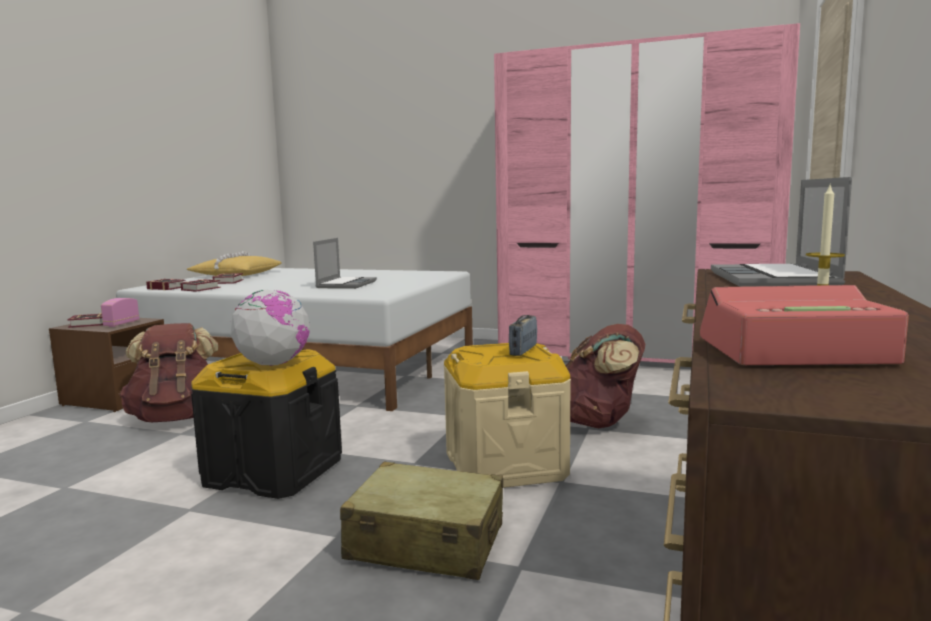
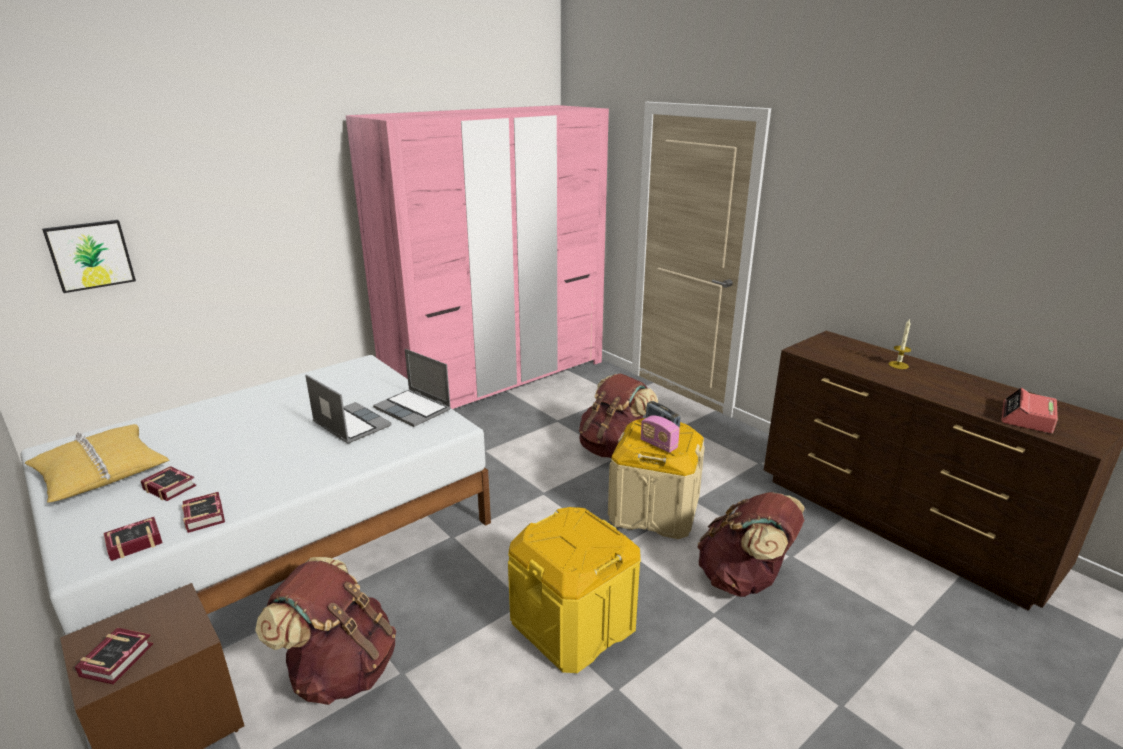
camera: 60 degrees left, 15 degrees up
(121, 324) = (173, 624): radio -> radio (658, 445)
(273, 364) = (601, 536): globe -> none
(273, 472) = (573, 624): black storage box -> yellow storage box
(338, 168) = (90, 255): none -> picture
(426, 542) = (744, 579): beige suitcase -> brown backpack
(774, 279) = (845, 354): laptop -> laptop (414, 409)

